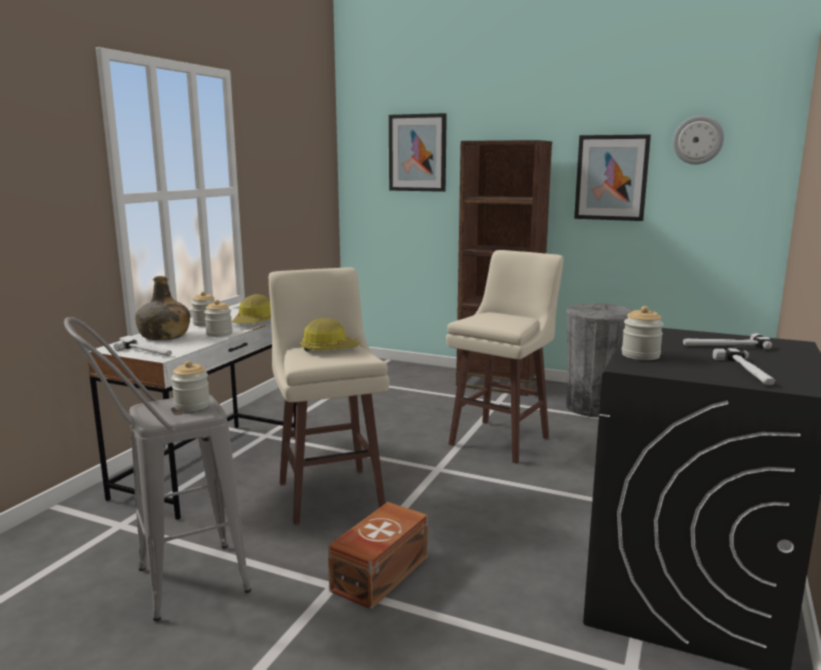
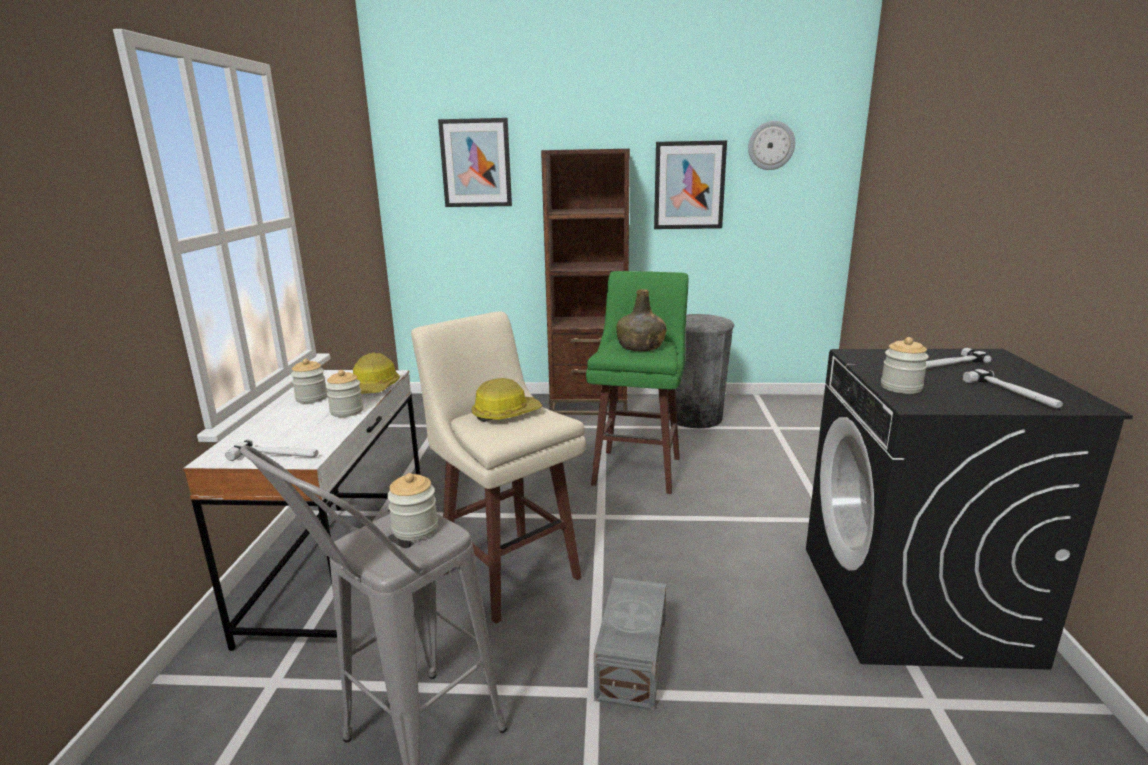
camera: 20 degrees left, 5 degrees up
(164, 336) = (276, 426): green bottle -> green bottle (640, 347)
(378, 574) = (629, 662): brown storage box -> grey storage box
(501, 440) = (638, 470): beige stool -> green stool

